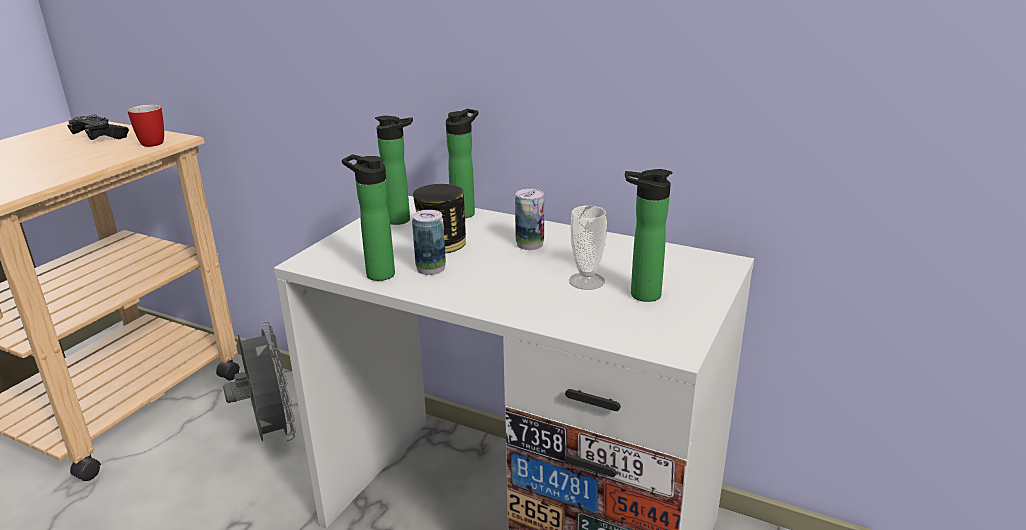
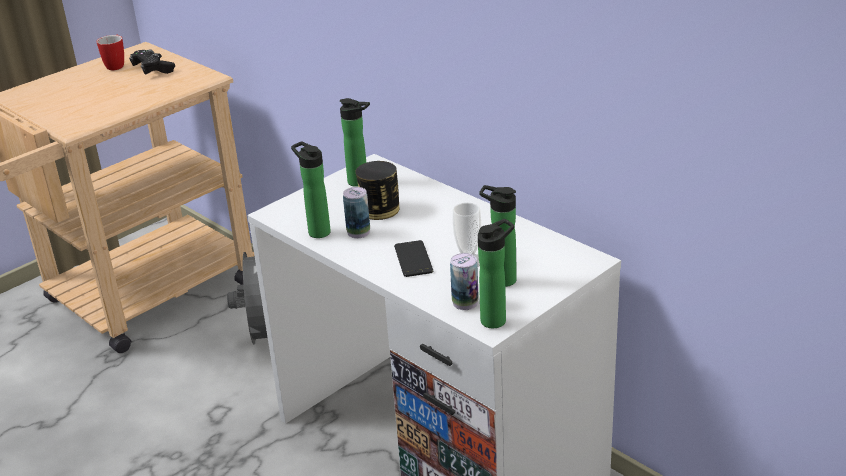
camera: 20 degrees right, 5 degrees up
(154, 142) = (192, 79): mug -> mug (117, 65)
(465, 213) = (415, 181): bottle -> bottle (496, 319)
(519, 287) = (413, 259): none -> phone
(529, 244) = (447, 220): can -> can (465, 303)

